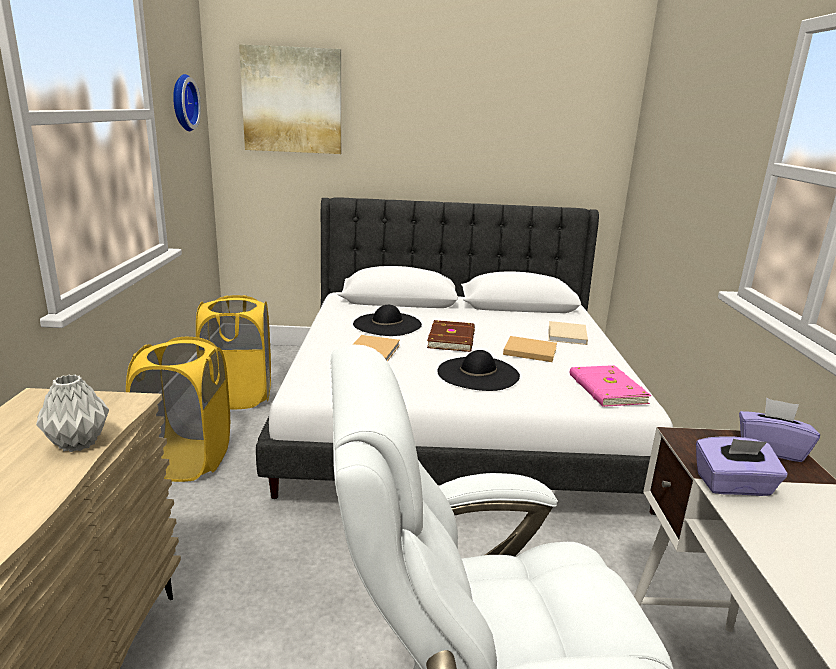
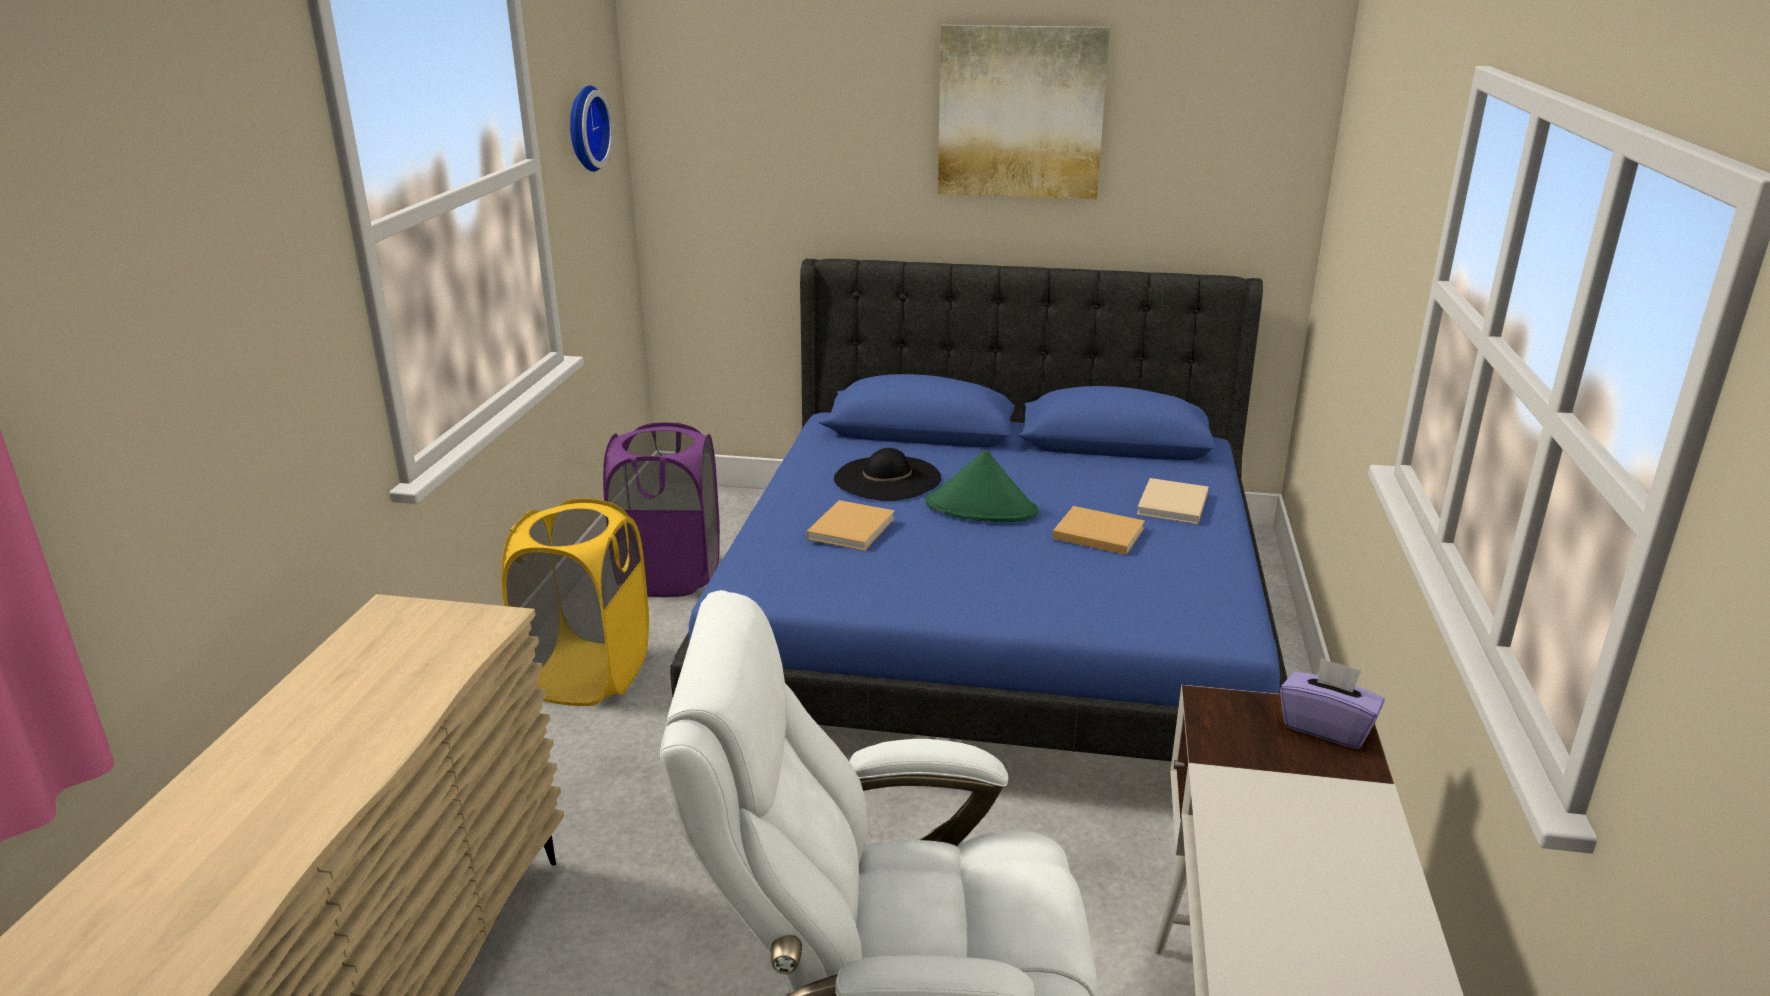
camera: 10 degrees right, 5 degrees up
(78, 443) = (435, 674): grey vase -> none
(238, 396) = (670, 576): yellow laundry basket -> purple laundry basket
(292, 100) = (756, 105): picture -> picture (1021, 112)
(452, 339) = (982, 508): brown book -> green hat
(455, 417) = (996, 624): white bed -> blue bed
(478, 373) = (1001, 572): black hat -> none
(606, 389) = (1192, 606): pink book -> none
(733, 486) = (1236, 776): purple tissue box -> none

